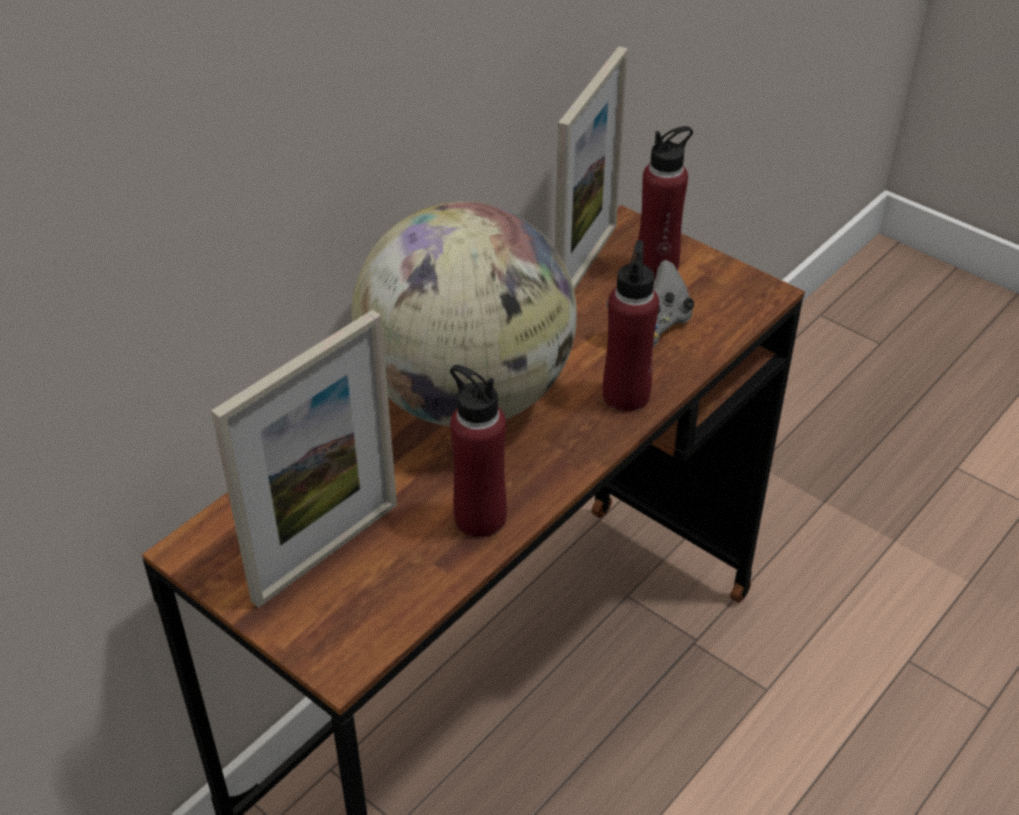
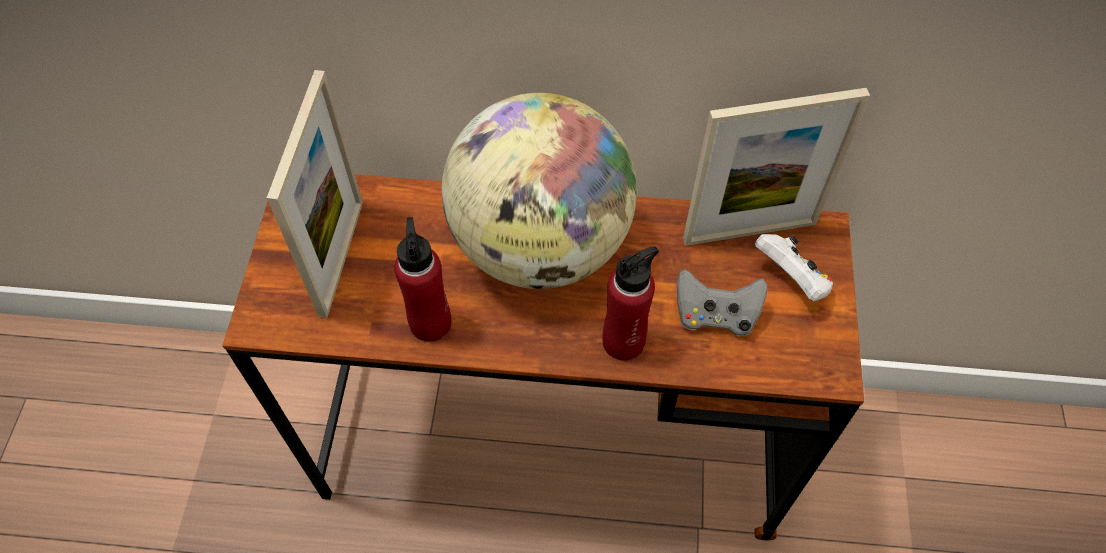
camera: 55 degrees right, 15 degrees up
(326, 551) = (341, 257): picture frame -> picture frame turned 90 degrees counterclockwise
(657, 267) = (791, 280): red bottle -> white game controller

